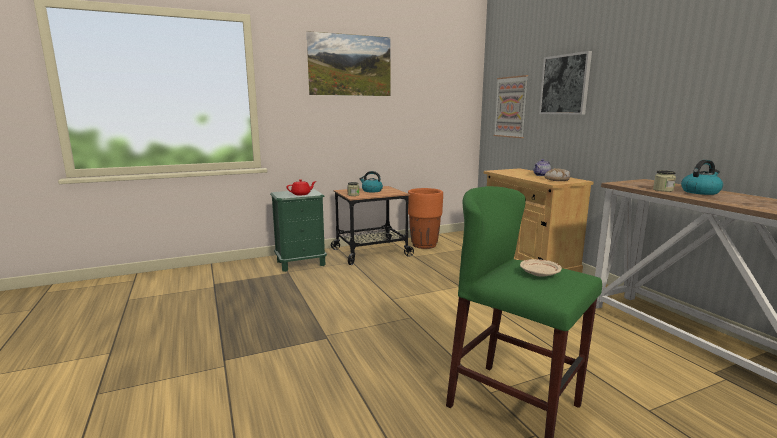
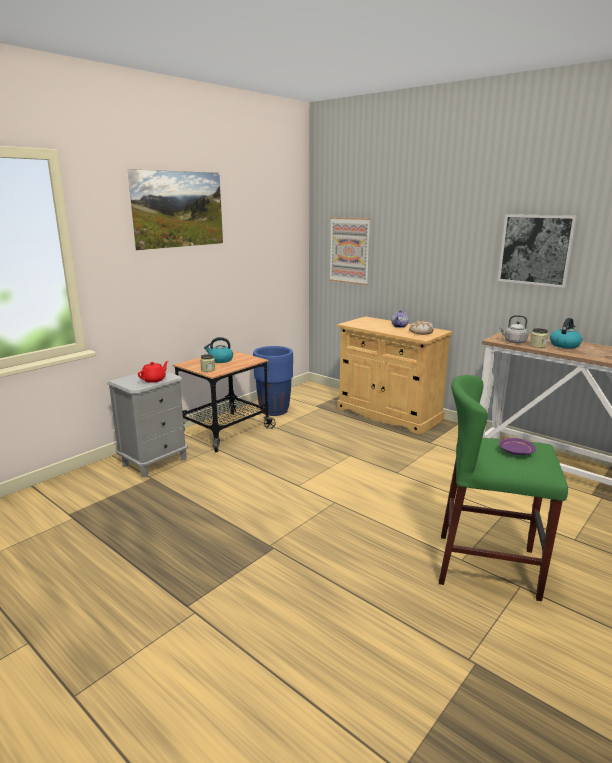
camera: 25 degrees left, 5 degrees up
(301, 263) = (154, 461): green nightstand -> grey nightstand
(424, 245) = (274, 411): orange planter -> blue planter
(539, 273) = (516, 451): beige plate -> purple plate
(565, 84) = (415, 233): picture -> picture (536, 249)
(637, 186) = (513, 342): none -> grey kettle

